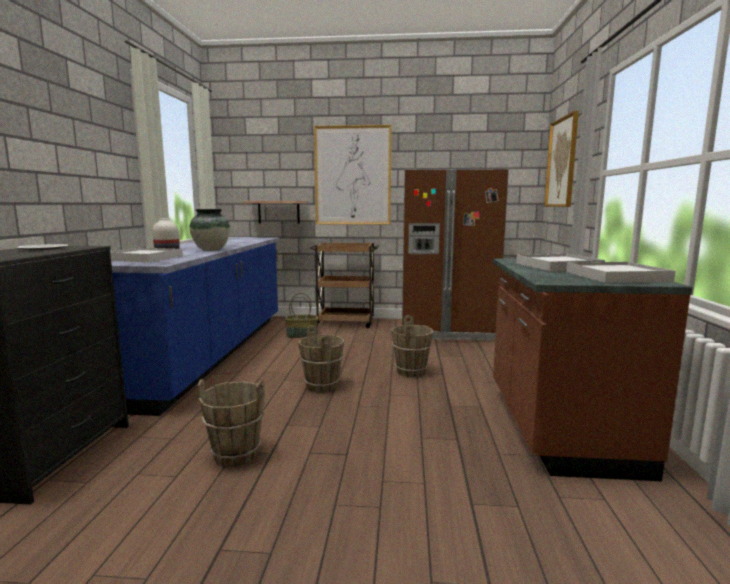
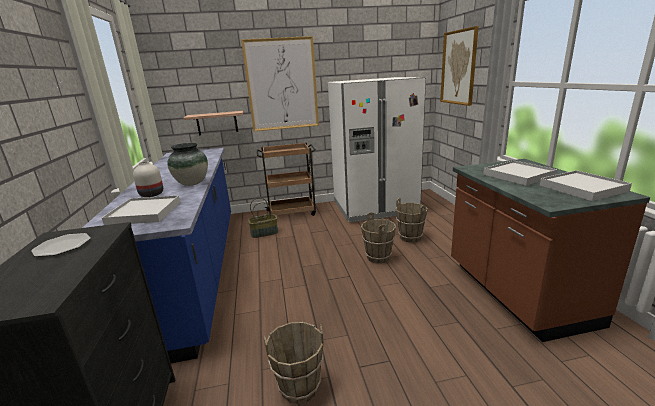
camera: 15 degrees left, 10 degrees up
(322, 386) = (319, 288): brown bucket -> brown bucket (410, 237)
(446, 330) = (374, 207): brown fridge -> white fridge

